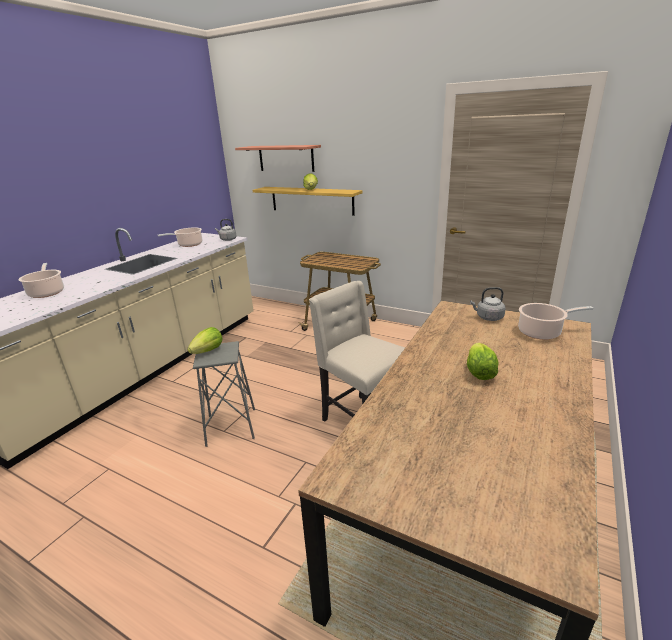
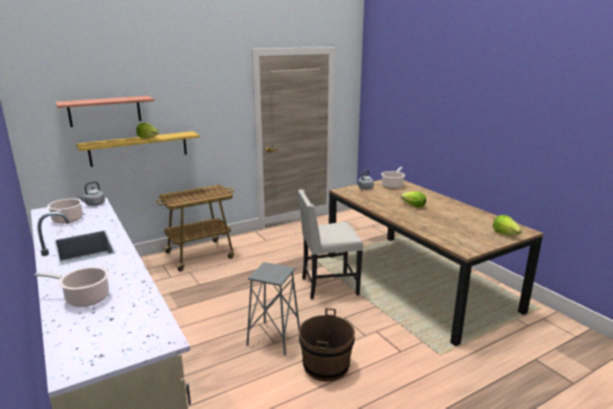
camera: 60 degrees left, 5 degrees down
(200, 485) = (326, 365): none -> brown bucket
(208, 351) = (264, 274): lettuce -> lettuce (505, 234)

